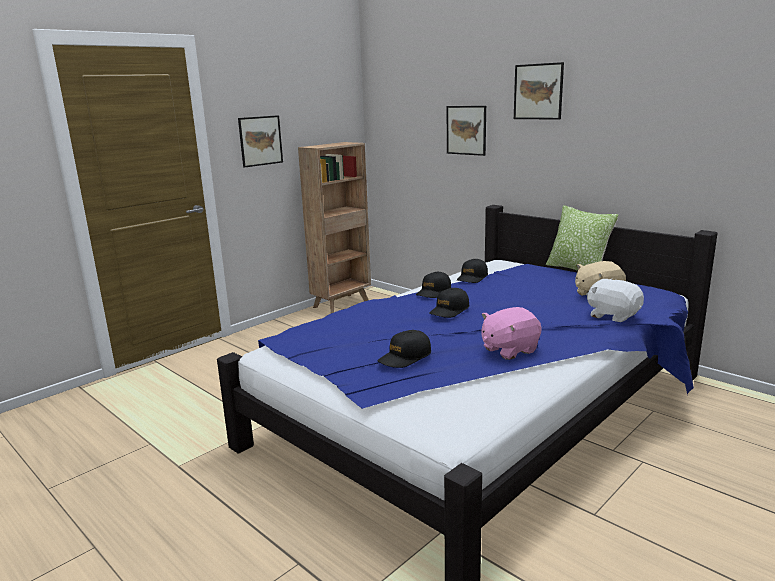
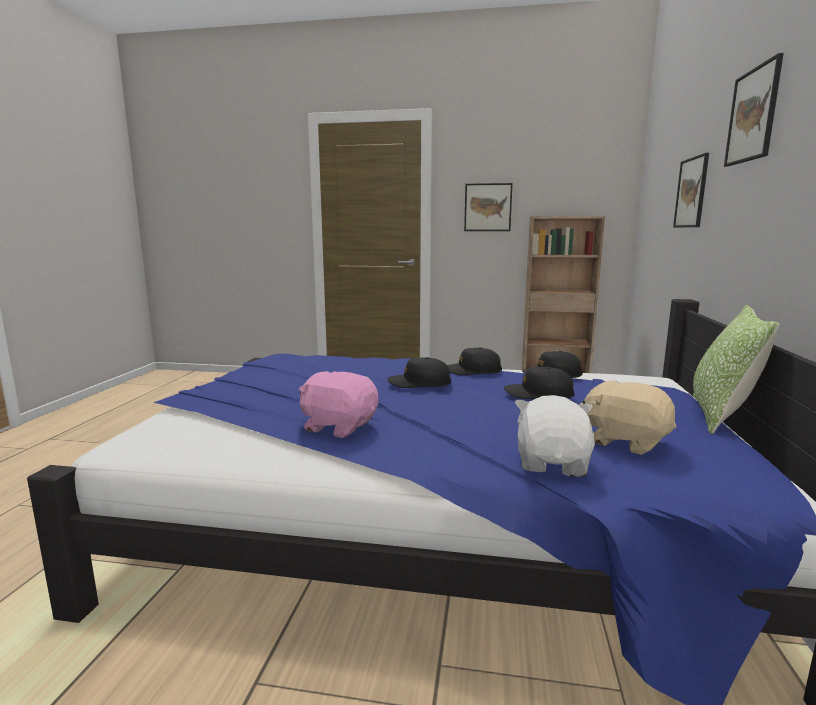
camera: 55 degrees right, 5 degrees down
(405, 357) = (269, 391): black cap -> black cap (538, 394)

